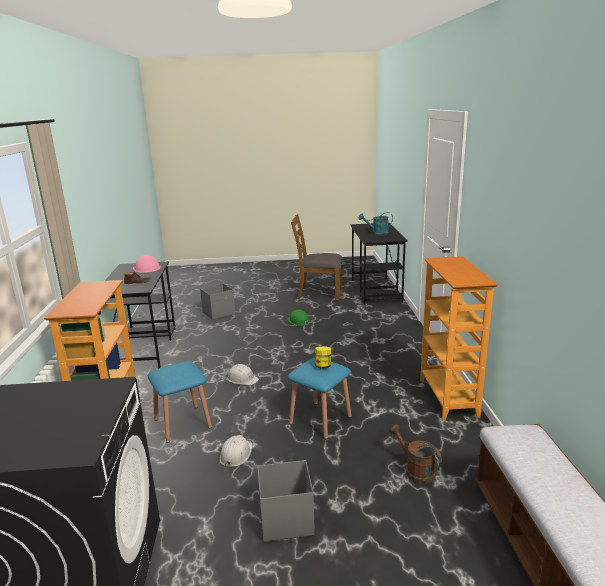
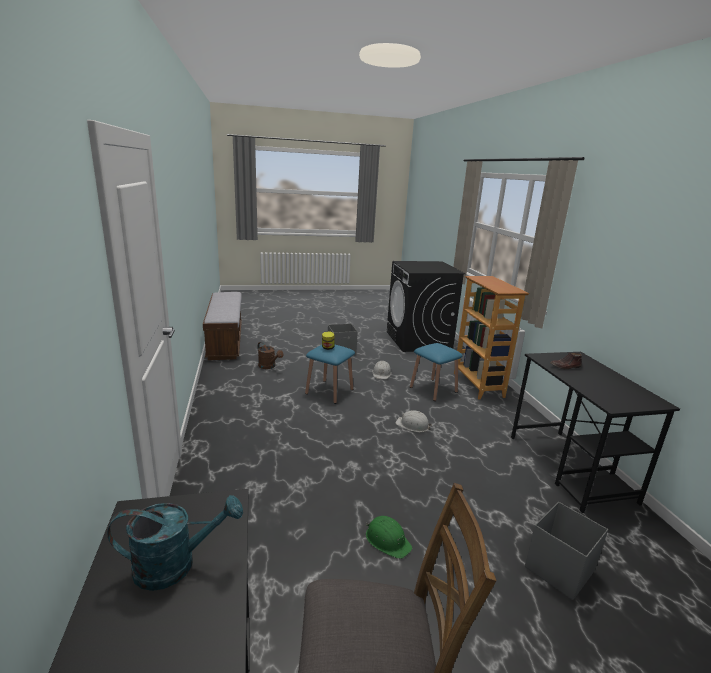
camera: 170 degrees right, 0 degrees up
(146, 268) = (611, 395): pink hard hat -> none
(449, 398) = (214, 407): bookcase -> none

